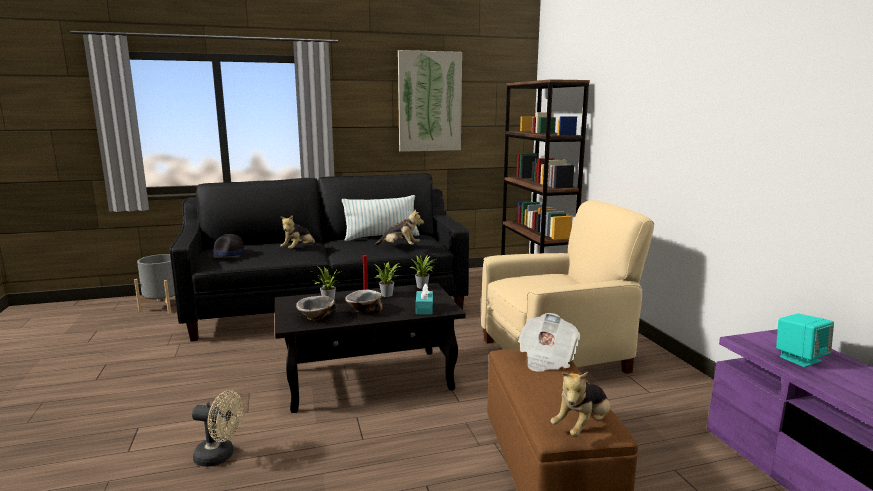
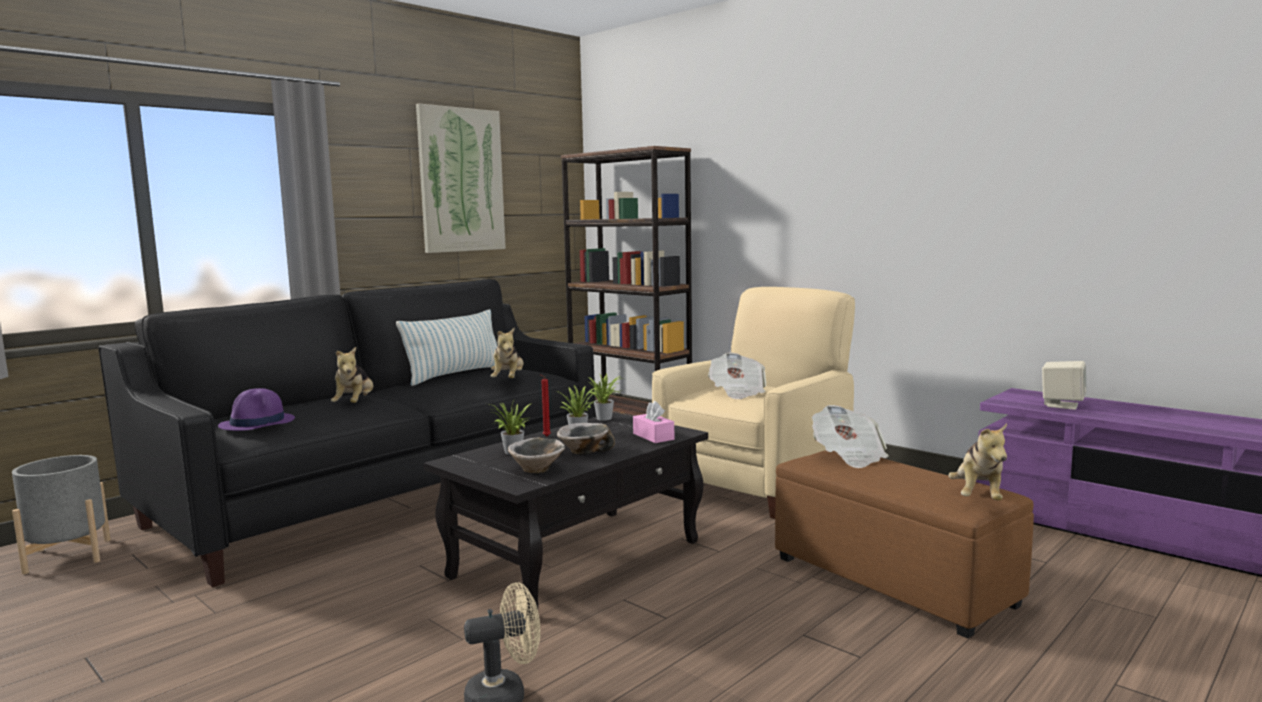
camera: 30 degrees left, 5 degrees down
(229, 254) = (257, 423): black hat -> purple hat
(400, 247) = (508, 380): plush toy -> plush toy turned 105 degrees clockwise
(424, 308) = (653, 436): turquoise tissue box -> pink tissue box
(539, 283) = (737, 392): none -> newspaper
(799, 358) = (1062, 405): turquoise speaker -> beige speaker

